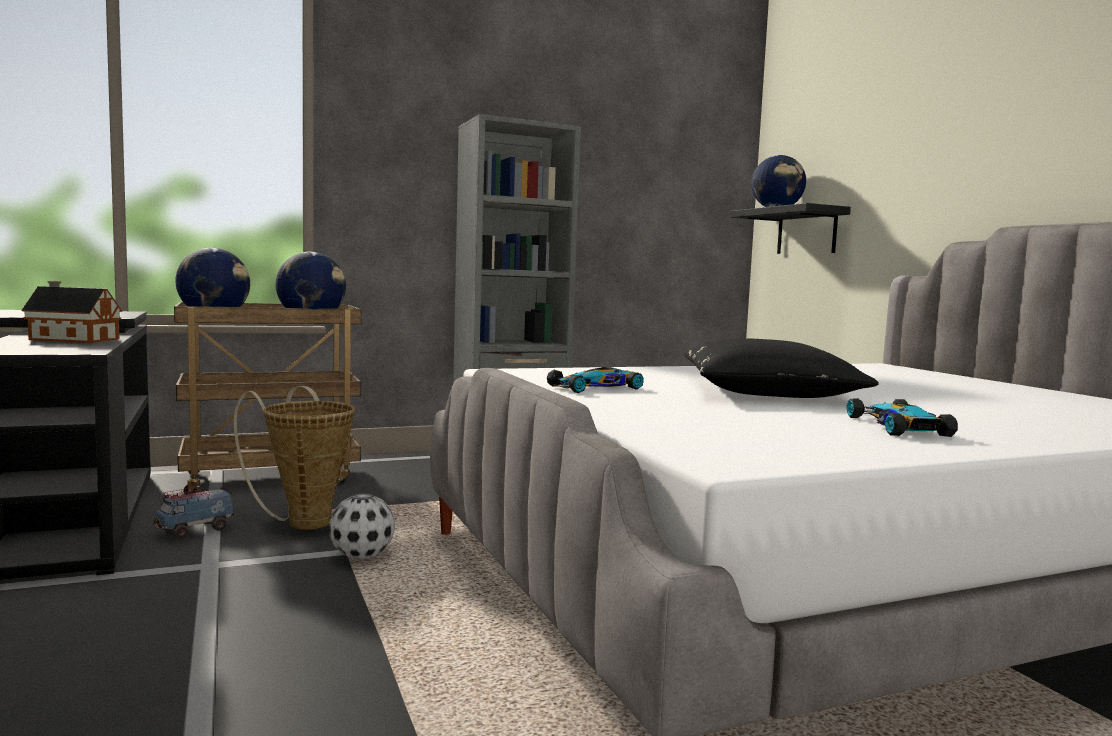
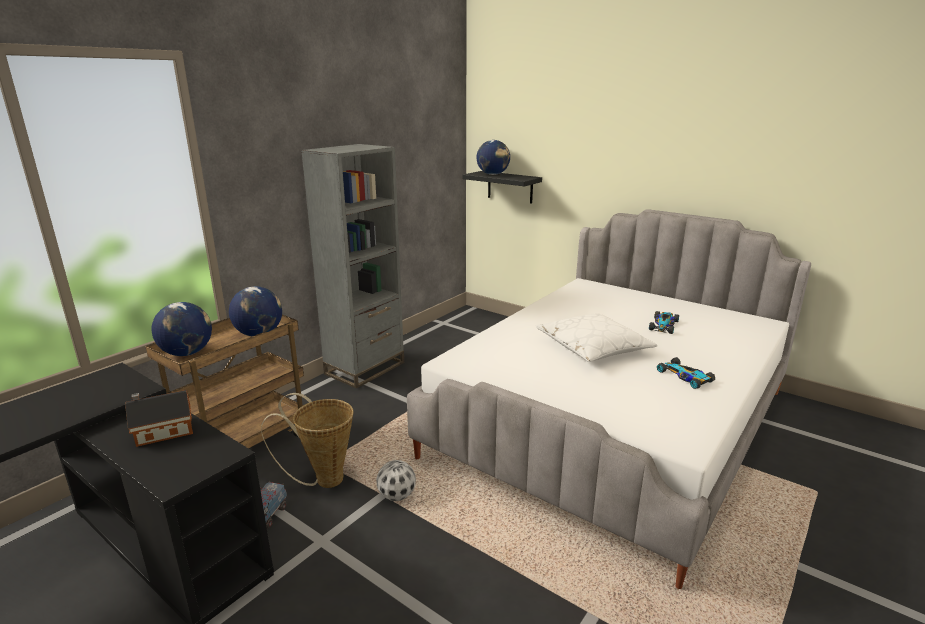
camera: 30 degrees left, 15 degrees up
(597, 387) = (524, 372): toy car -> toy car (663, 325)
(768, 392) = (593, 347): black pillow -> white pillow

